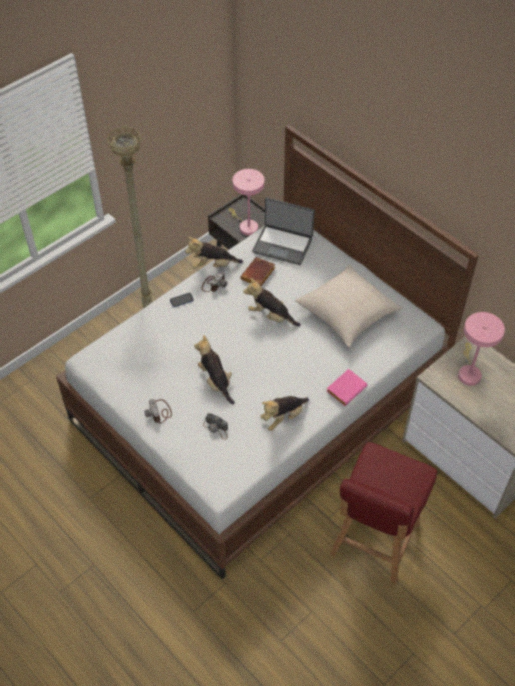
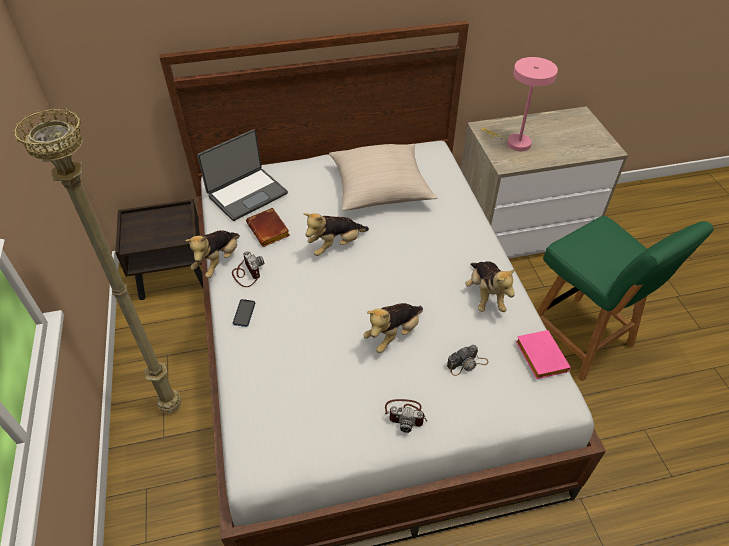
camera: 60 degrees left, 5 degrees down
(215, 381) = (393, 334): plush toy -> plush toy turned 45 degrees counterclockwise
(246, 226) = (166, 230): pink table lamp -> none
(346, 388) = (476, 230): pink book -> pink book (539, 356)
(374, 541) = (581, 339): red chair -> green chair

